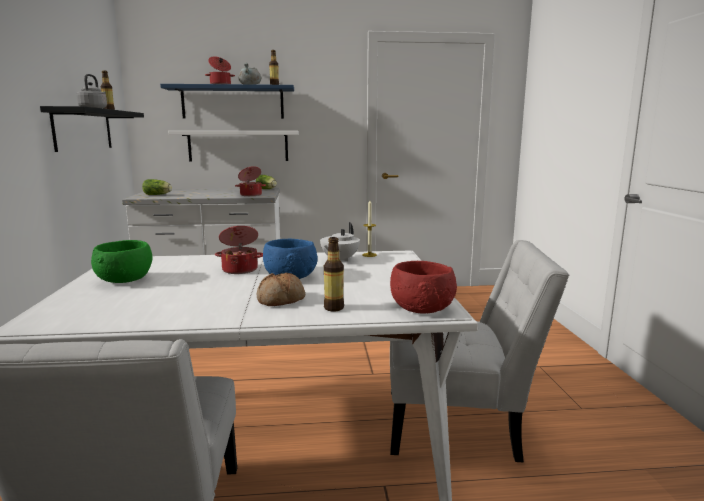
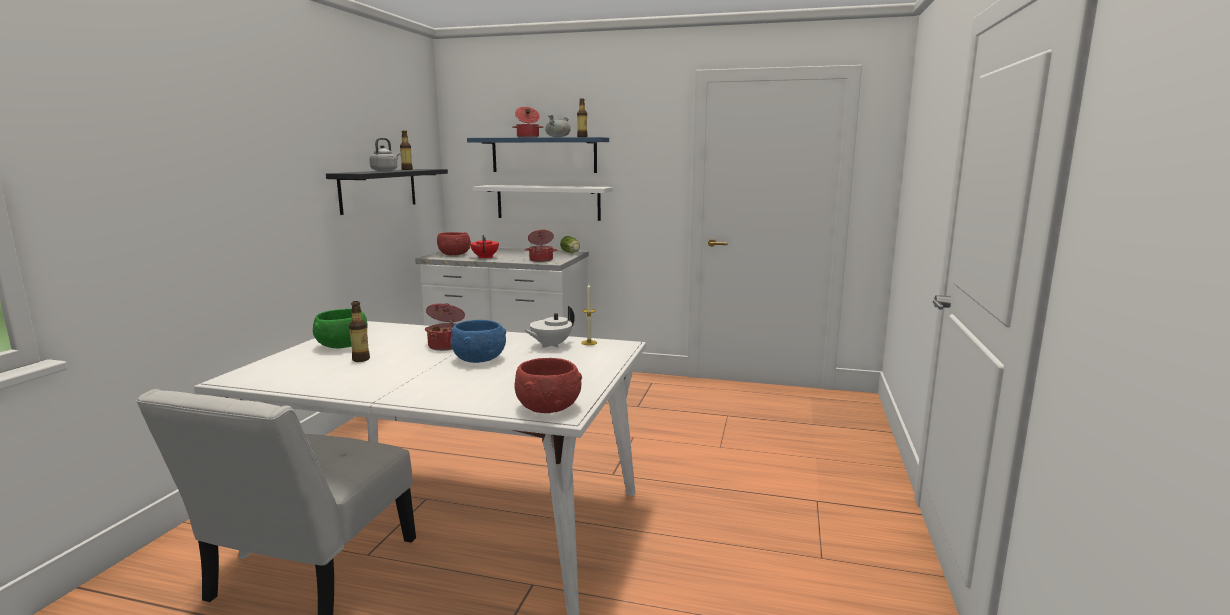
camera: 20 degrees right, 0 degrees up
(158, 195) = (454, 254): lettuce -> red bowl
(194, 195) = (485, 257): none -> red teapot
(281, 300) = (438, 382): bread -> none
(334, 308) = (471, 396): bottle -> bottle (361, 359)
(459, 424) = (660, 544): white chair -> none

